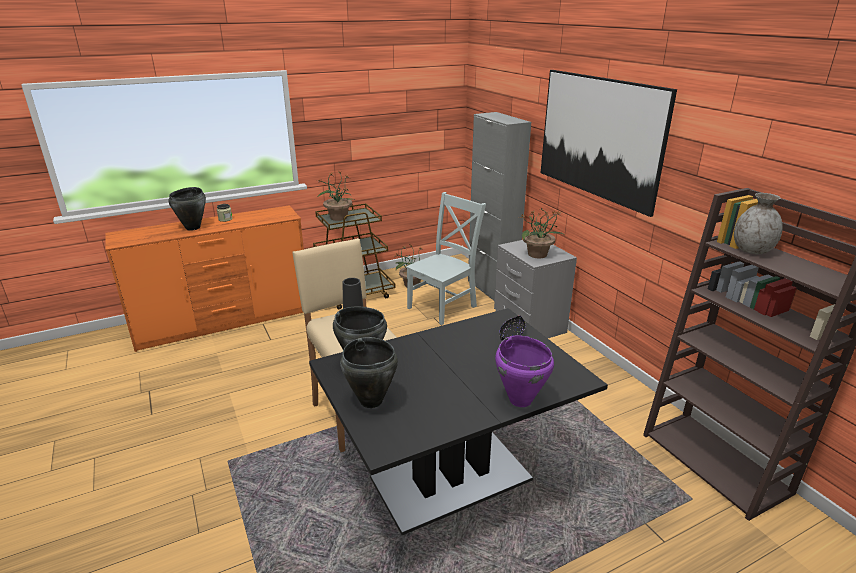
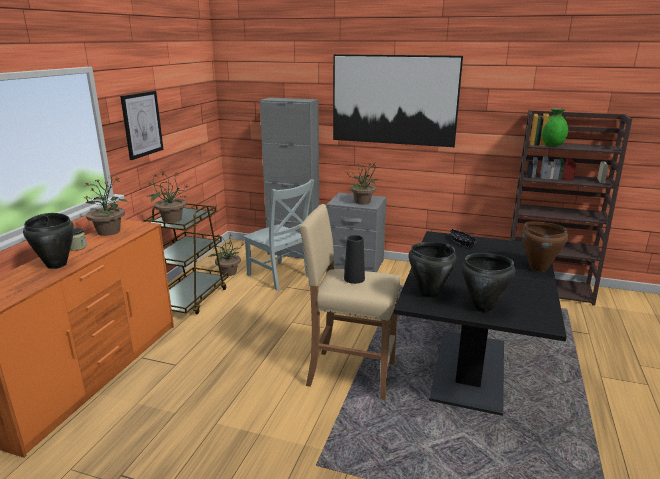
camera: 45 degrees left, 5 degrees down
(263, 213) = (109, 231): none -> potted plant
(344, 125) = (142, 124): none -> picture
(444, 306) = (280, 276): grey chair -> grey chair turned 135 degrees clockwise
(520, 400) = (537, 268): purple cooking pot -> brown cooking pot
(752, 250) = (551, 145): grey vase -> green vase

